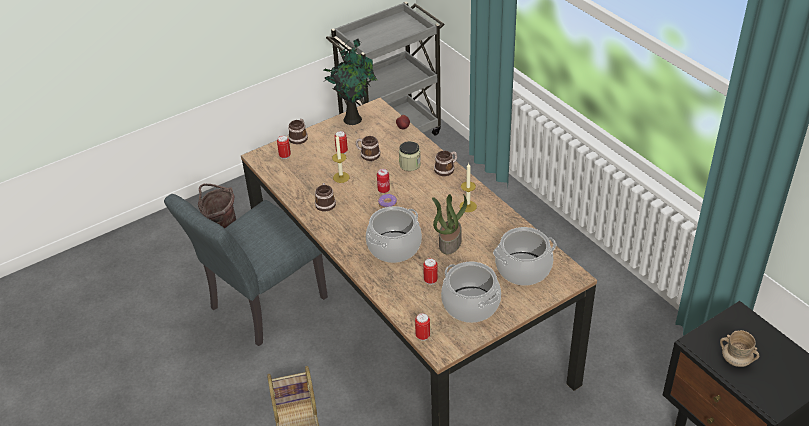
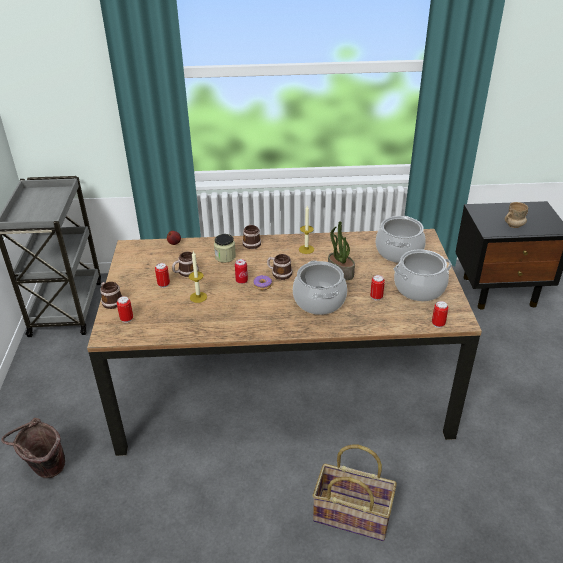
camera: 60 degrees left, 5 degrees down
(261, 307) = (181, 481): grey chair -> none
(325, 203) = (222, 318): mug -> mug (279, 273)
(353, 118) = (127, 262): potted plant -> none

